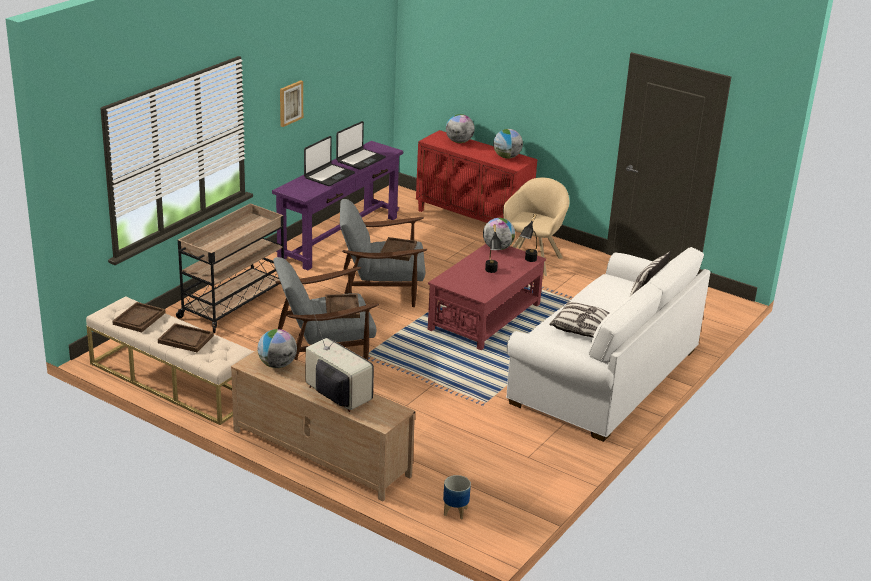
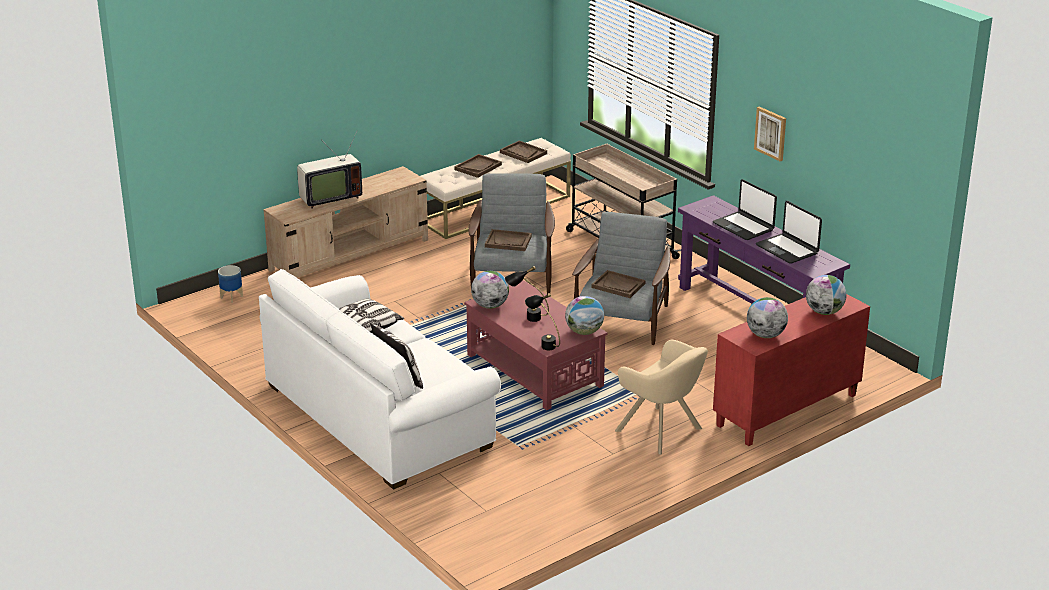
camera: 110 degrees right, 0 degrees up
(277, 365) = (392, 182): globe -> globe (490, 306)

